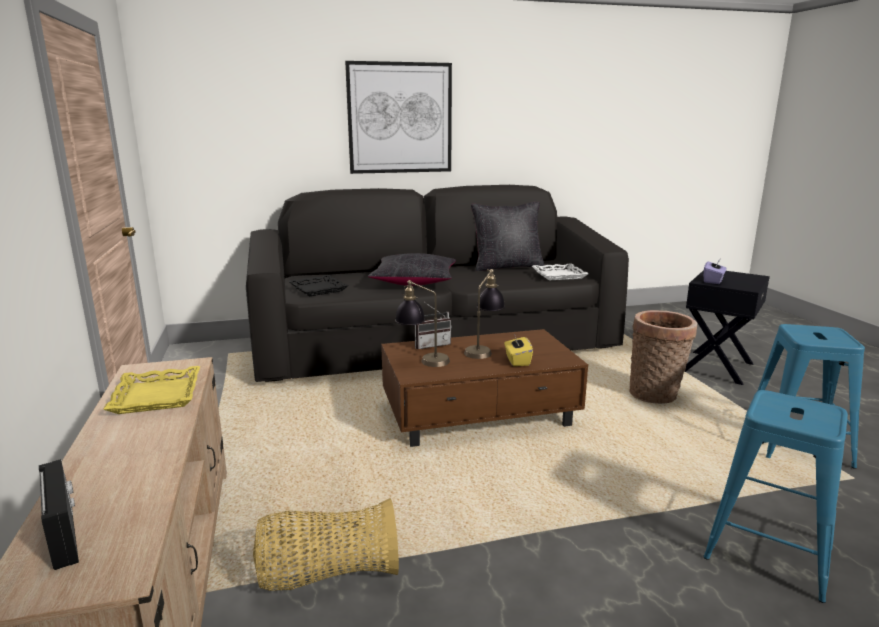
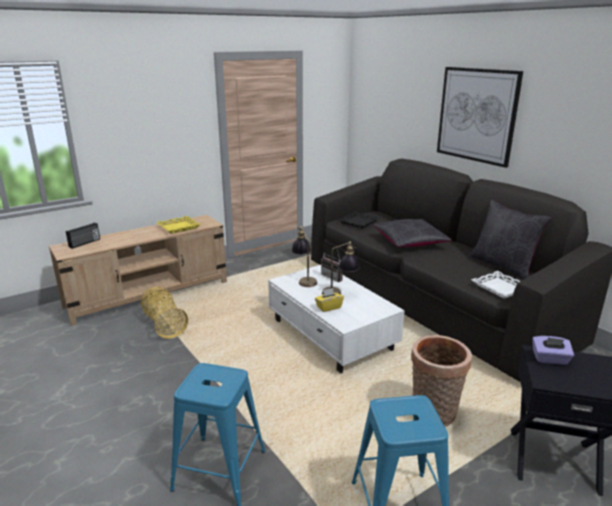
camera: 70 degrees right, 5 degrees up
(480, 414) = (331, 335): brown coffee table -> white coffee table

